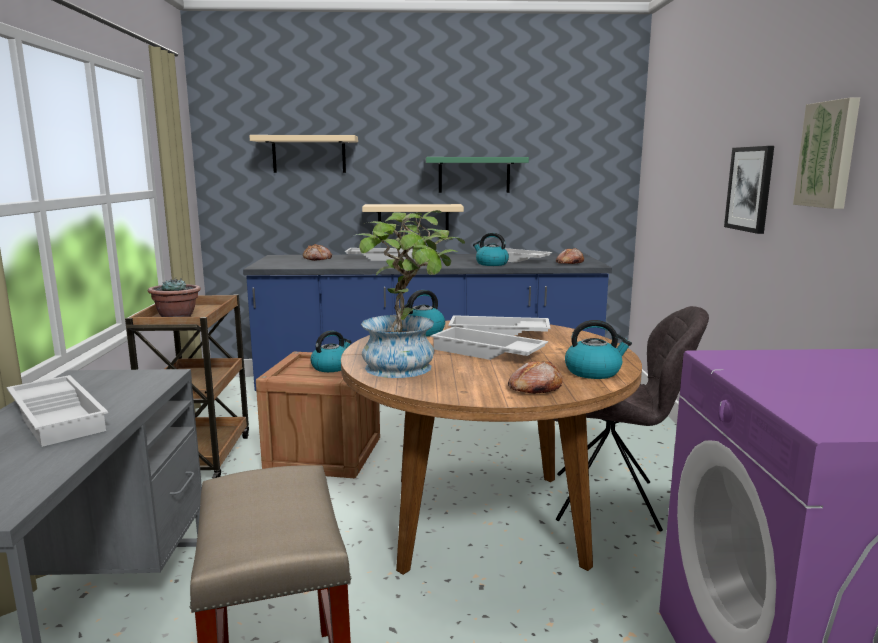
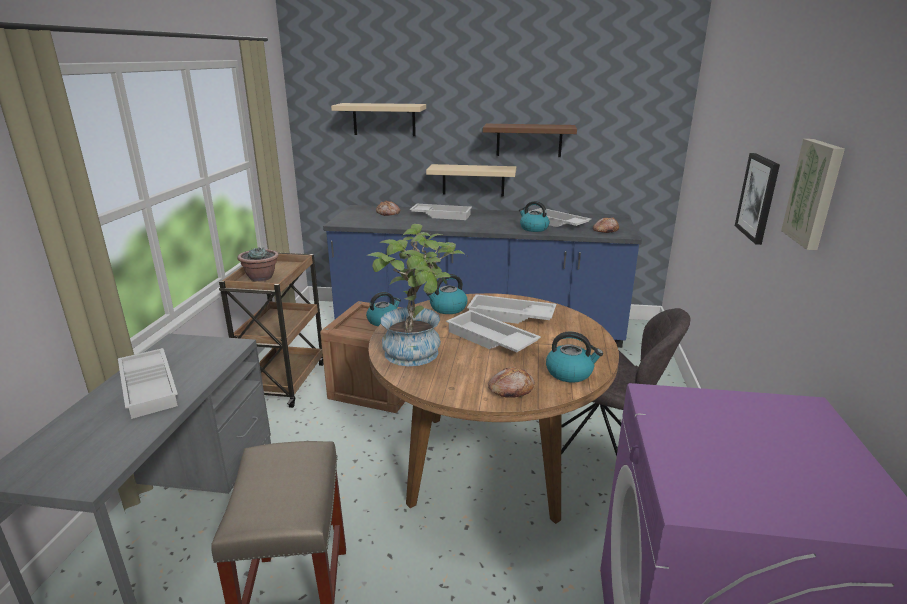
camera: 10 degrees right, 10 degrees up
(474, 175) = (529, 140): green shelf -> brown shelf

